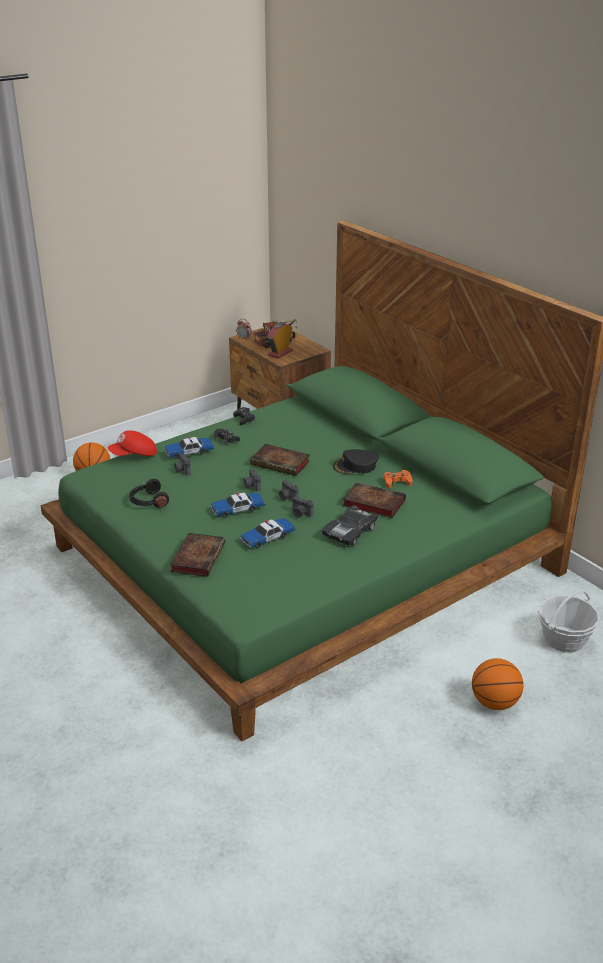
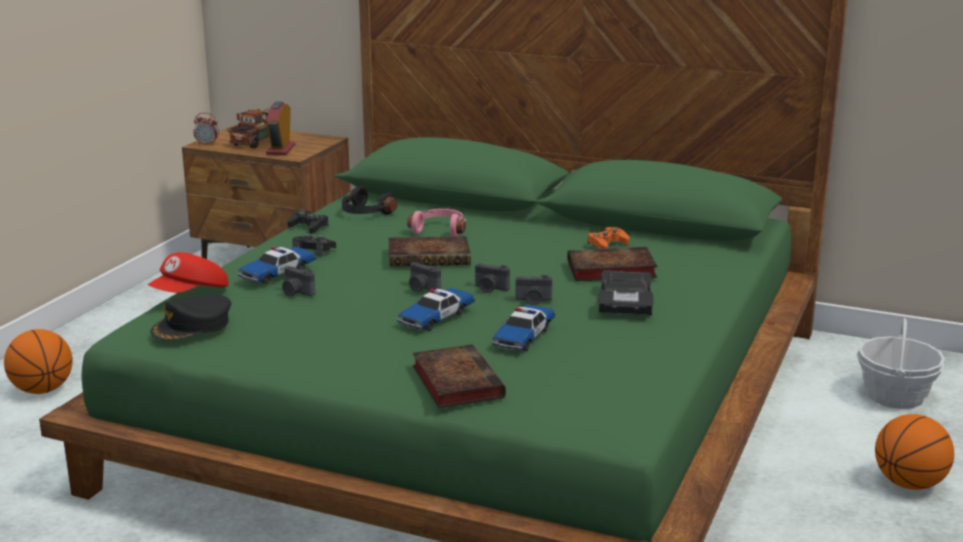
camera: 30 degrees left, 10 degrees down
(148, 501) = (286, 339): black headphones -> black headphones (365, 213)
(313, 442) = (440, 230): none -> pink headphones
(355, 466) = (531, 241): black cap -> black cap (192, 326)

